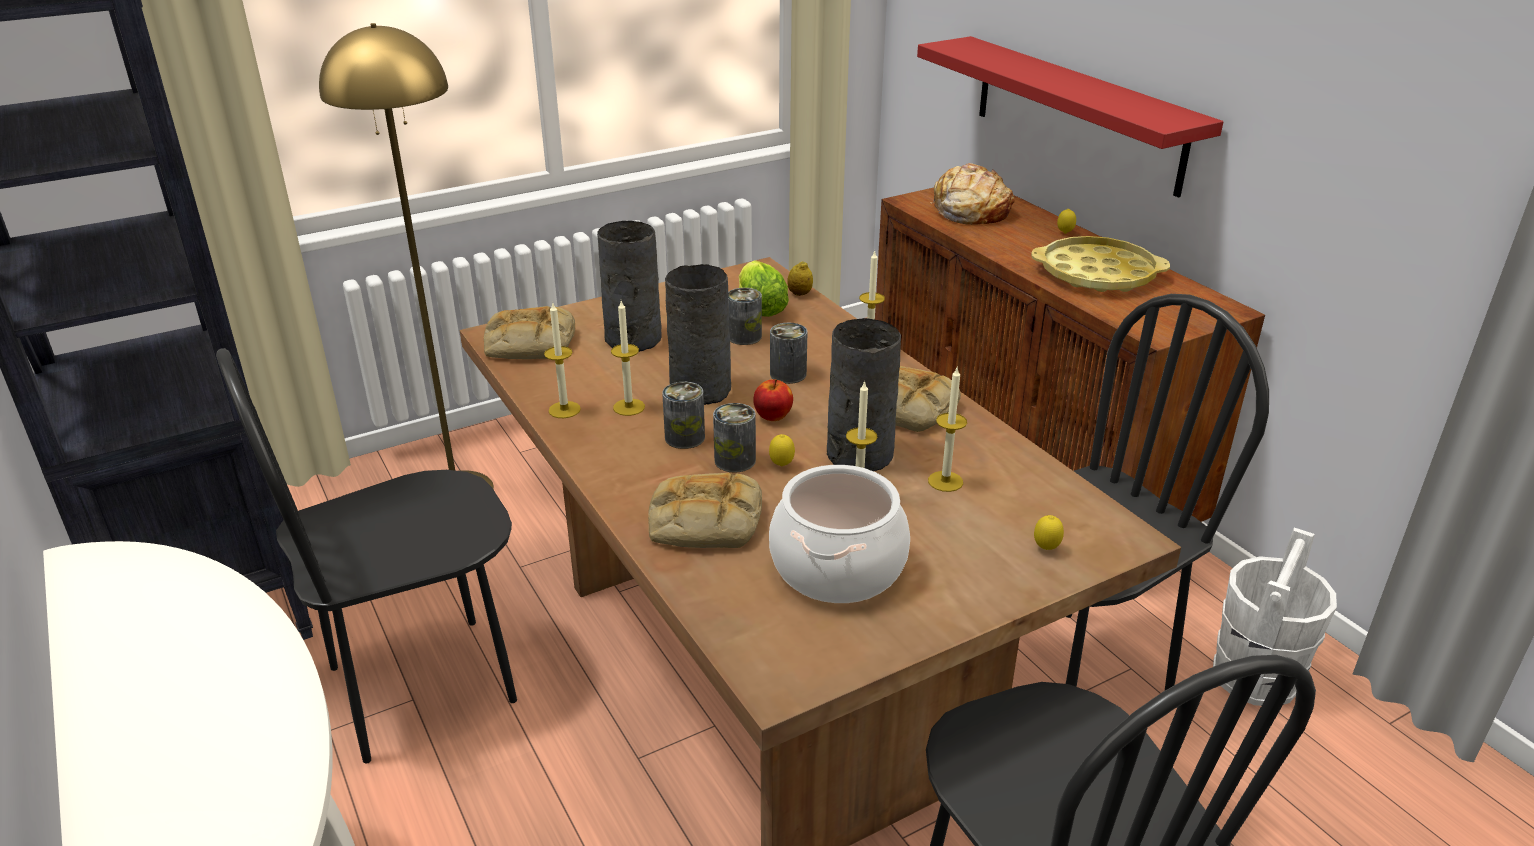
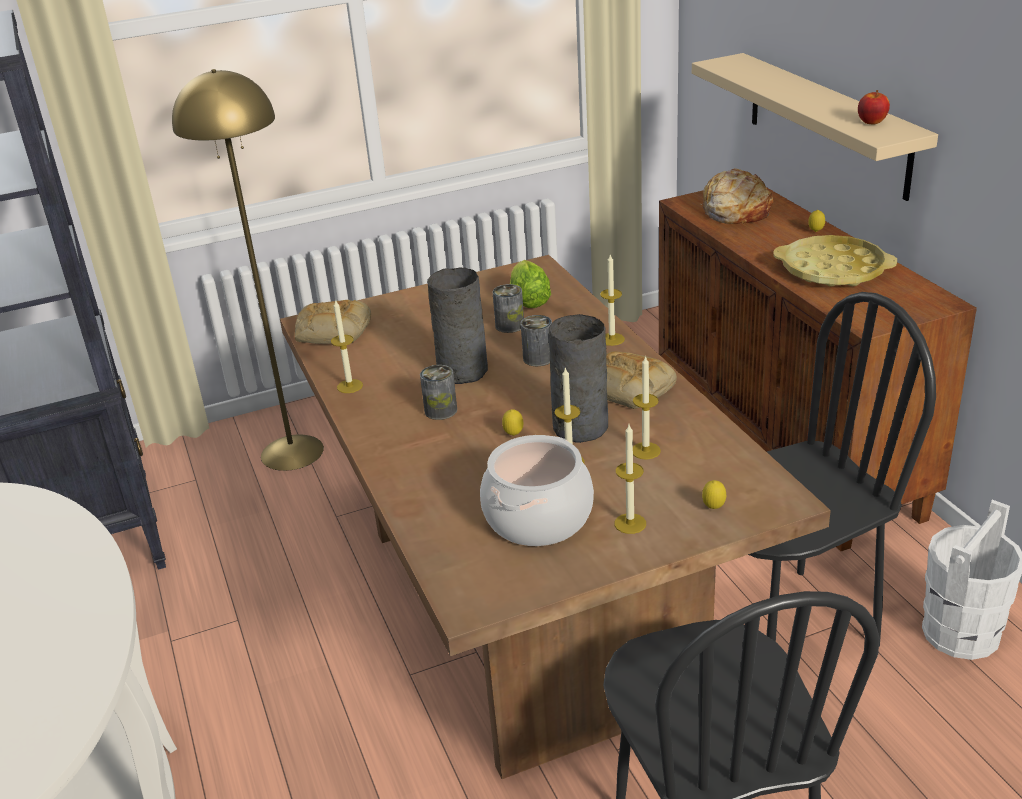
camera: 10 degrees right, 0 degrees up
(422, 685) = (246, 609): black chair -> none
(629, 407) = (401, 385): candle -> candle (630, 523)
(632, 340) = (416, 328): grey vase -> none
(703, 522) = (440, 479): bread -> none
(735, 460) = (477, 430): can -> none
(773, 416) = (516, 394): apple -> apple (871, 122)
(799, 294) = (566, 288): lemon -> none
(1077, 113) = (827, 124): red shelf -> beige shelf

